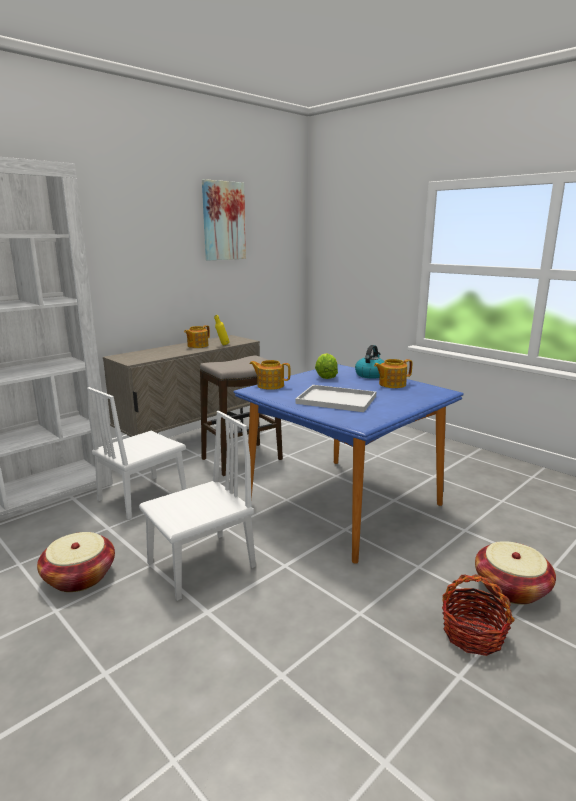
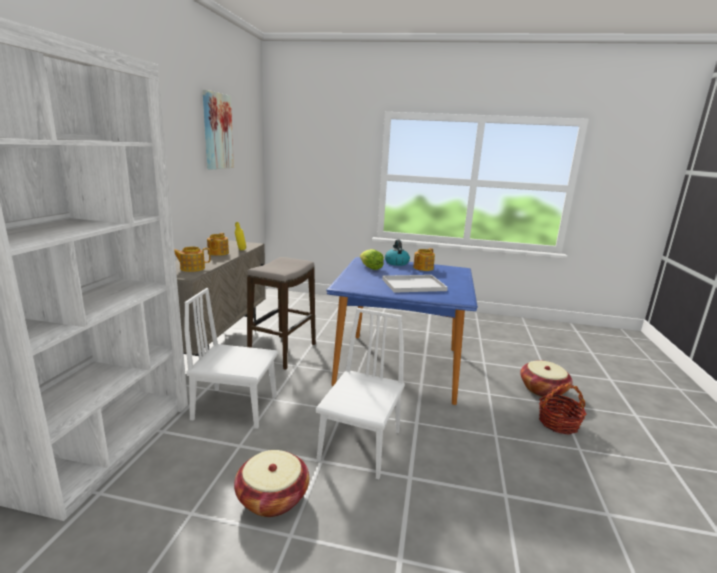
camera: 35 degrees left, 0 degrees up
(143, 496) = (235, 407): white chair -> white chair turned 90 degrees clockwise
(270, 385) = (346, 281): teapot -> teapot (192, 268)

